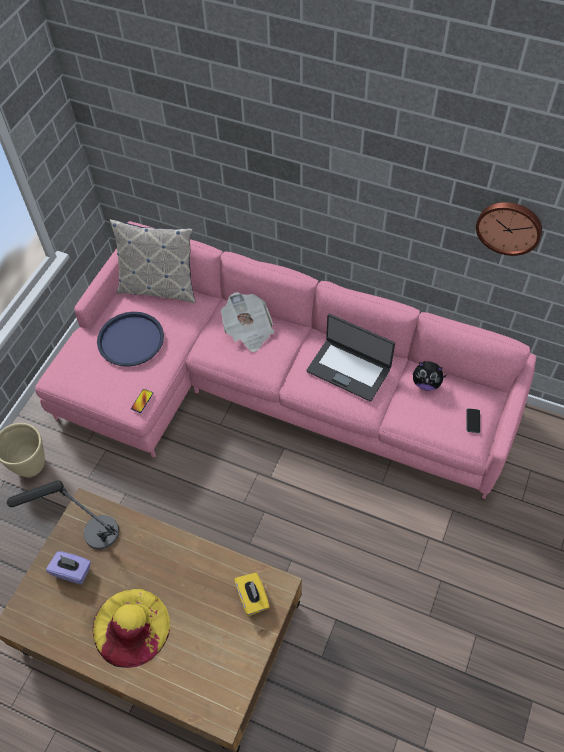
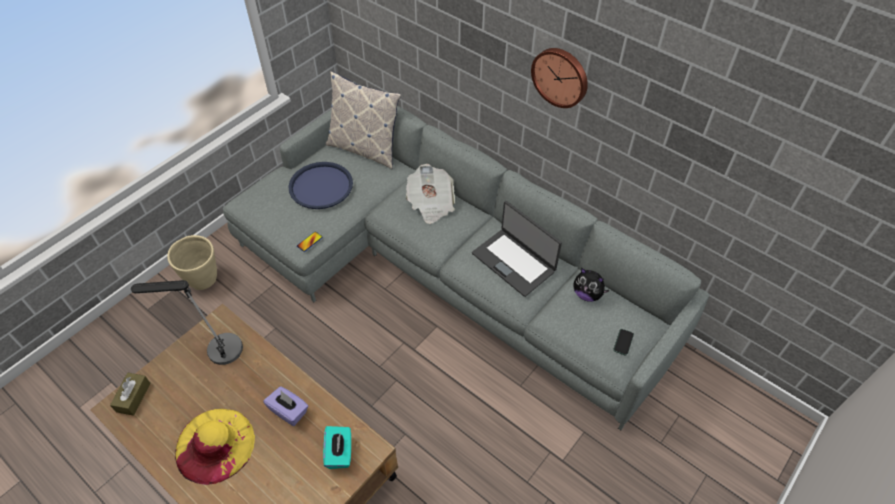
camera: 15 degrees right, 5 degrees down
(29, 606) = (133, 397): none -> brown tissue box
(72, 571) = (184, 377): purple tissue box -> purple tissue box (289, 411)
(252, 598) = (339, 453): yellow tissue box -> turquoise tissue box
(270, 388) = (443, 268): pink sofa -> grey sofa
(509, 226) = (698, 140): wall clock -> wall clock (561, 76)

